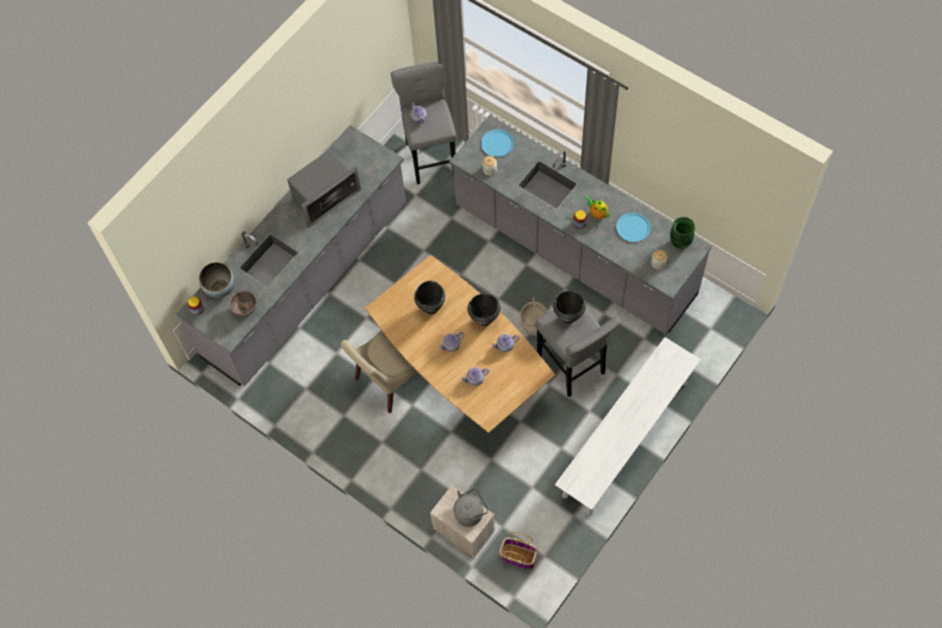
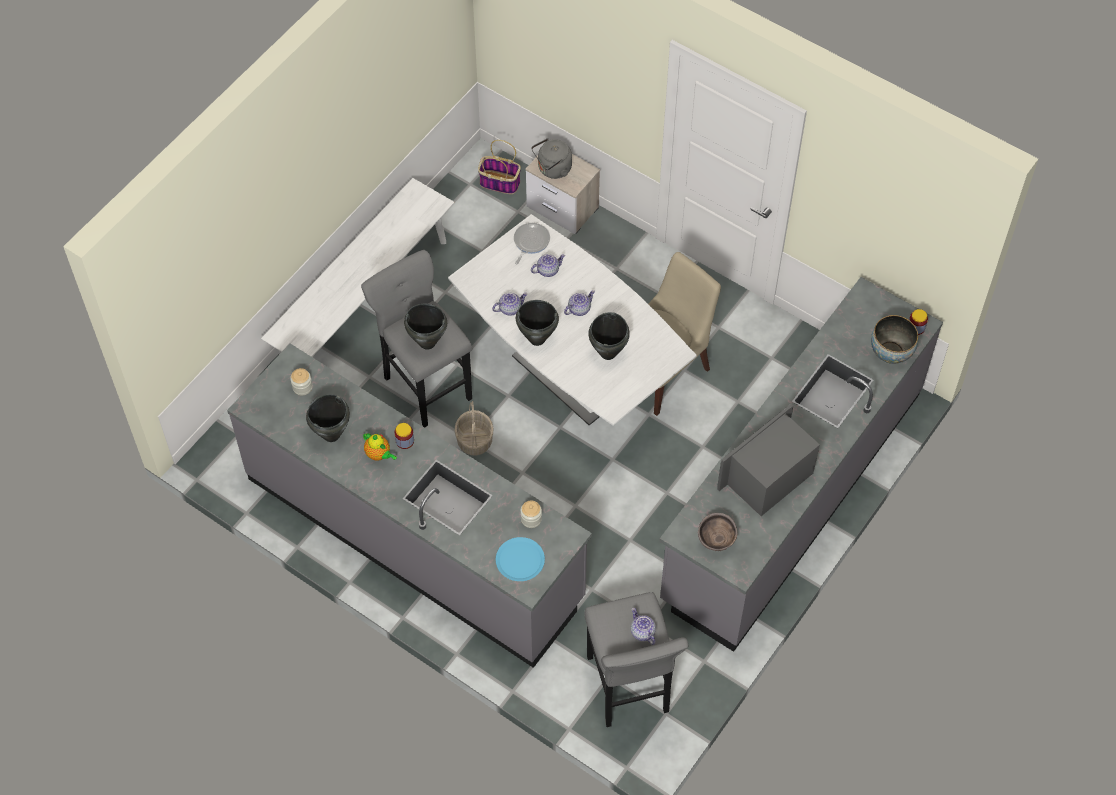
camera: 175 degrees right, 5 degrees down
(245, 309) = (851, 327): brown bowl -> brown bowl (716, 541)
(462, 375) = (570, 374): brown dining table -> white dining table
(489, 405) = (530, 242): none -> frying pan
(633, 227) = (331, 435): blue plate -> black cooking pot
(680, 242) = (269, 414): green vase -> none

